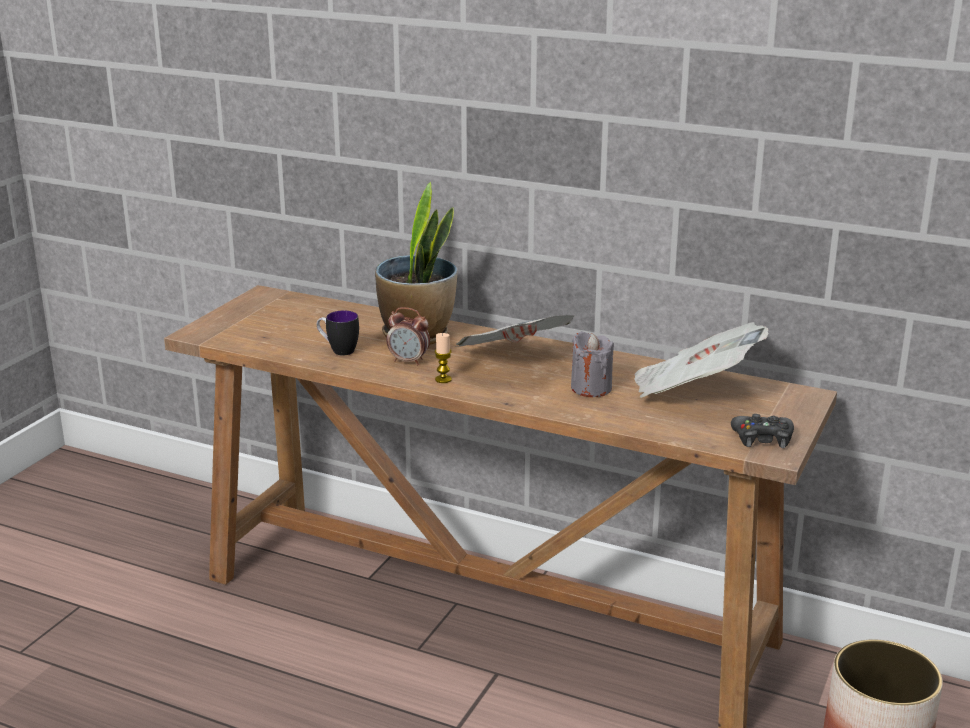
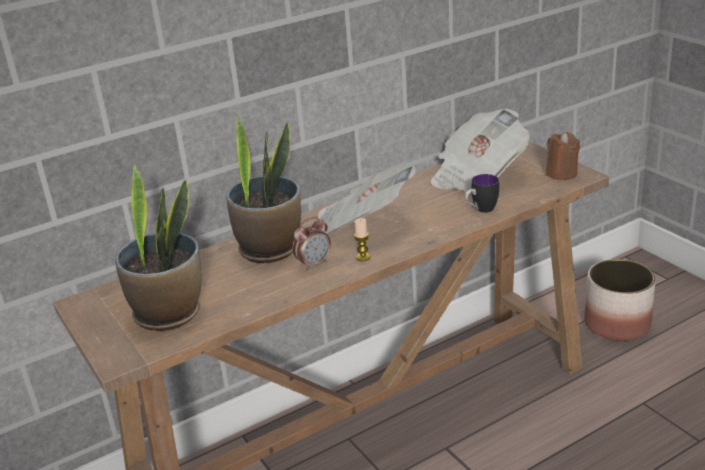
camera: 55 degrees left, 5 degrees up
(275, 329) = (169, 313): none -> potted plant
(338, 350) = (254, 291): mug -> mug (481, 210)
(591, 388) = (438, 206): grey candle -> none
(762, 438) = (561, 173): black game controller -> brown candle

